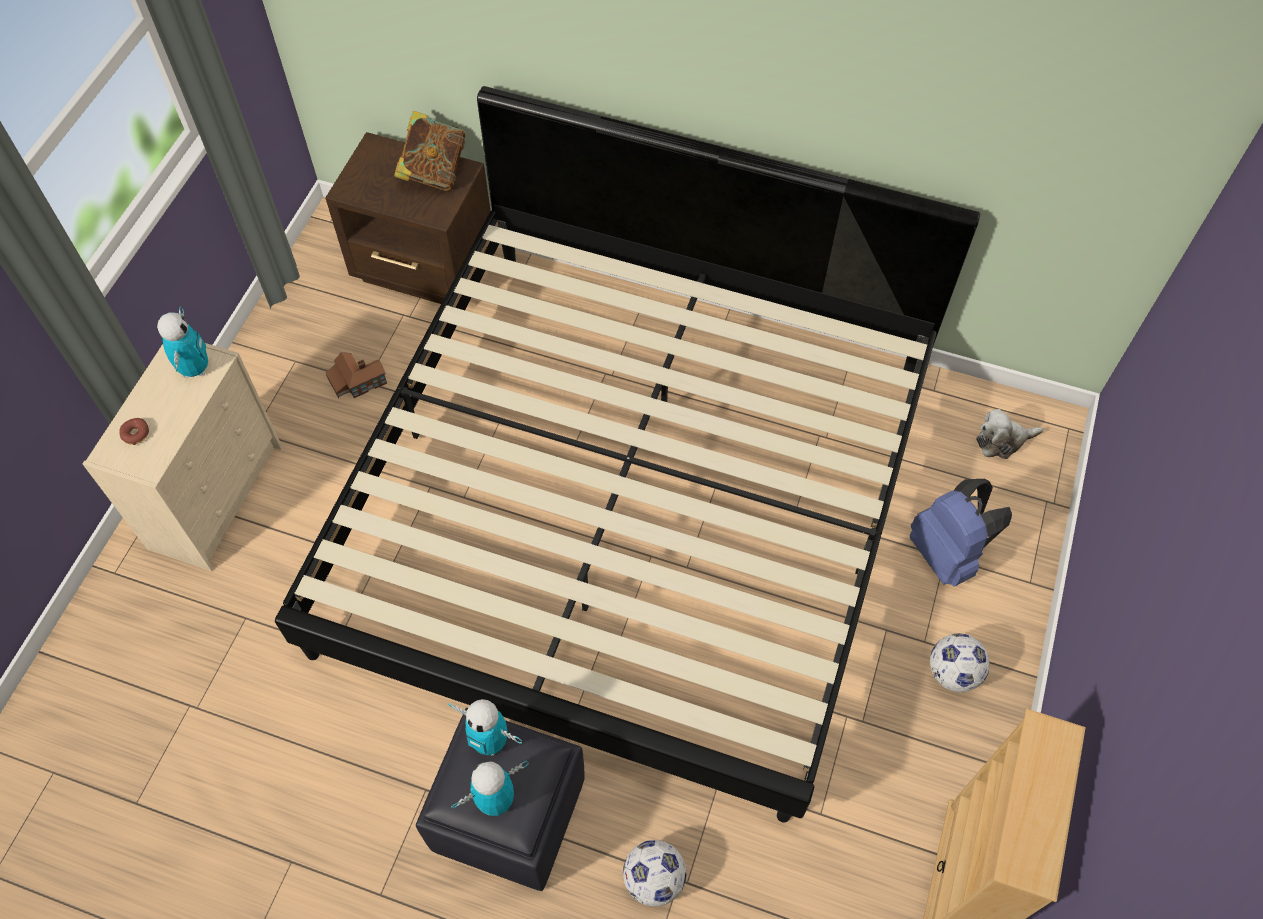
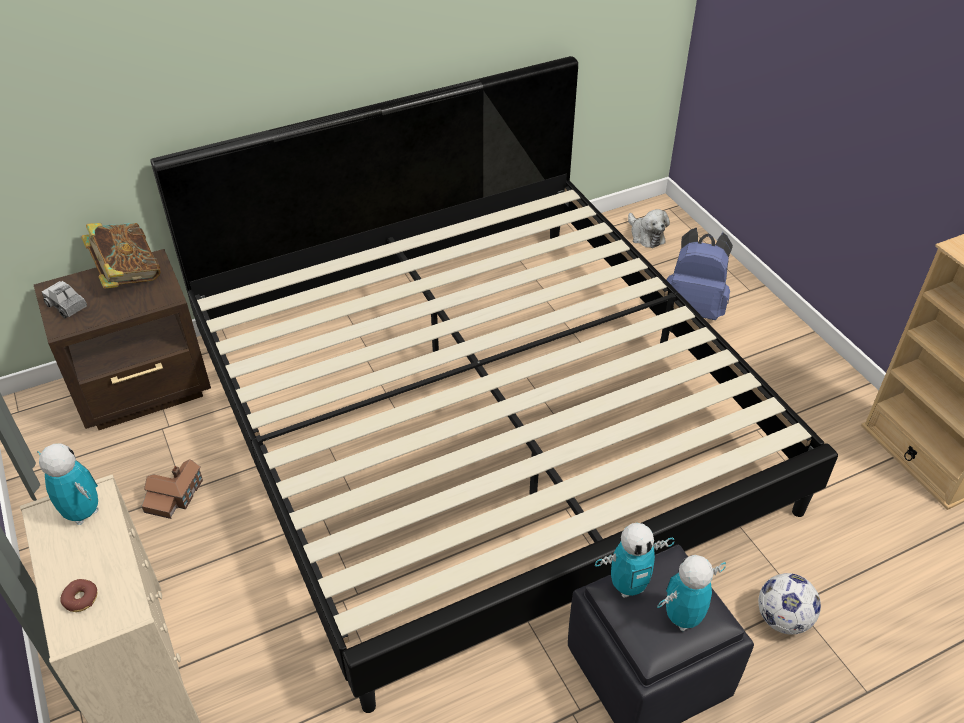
camera: 45 degrees left, 15 degrees down
(367, 171) = (67, 306): none -> toy truck
(495, 801) = (682, 618): toy robot -> toy robot turned 45 degrees clockwise
(953, 673) = (775, 362): football -> none
(1002, 441) = (645, 235): plush toy -> plush toy turned 60 degrees counterclockwise

